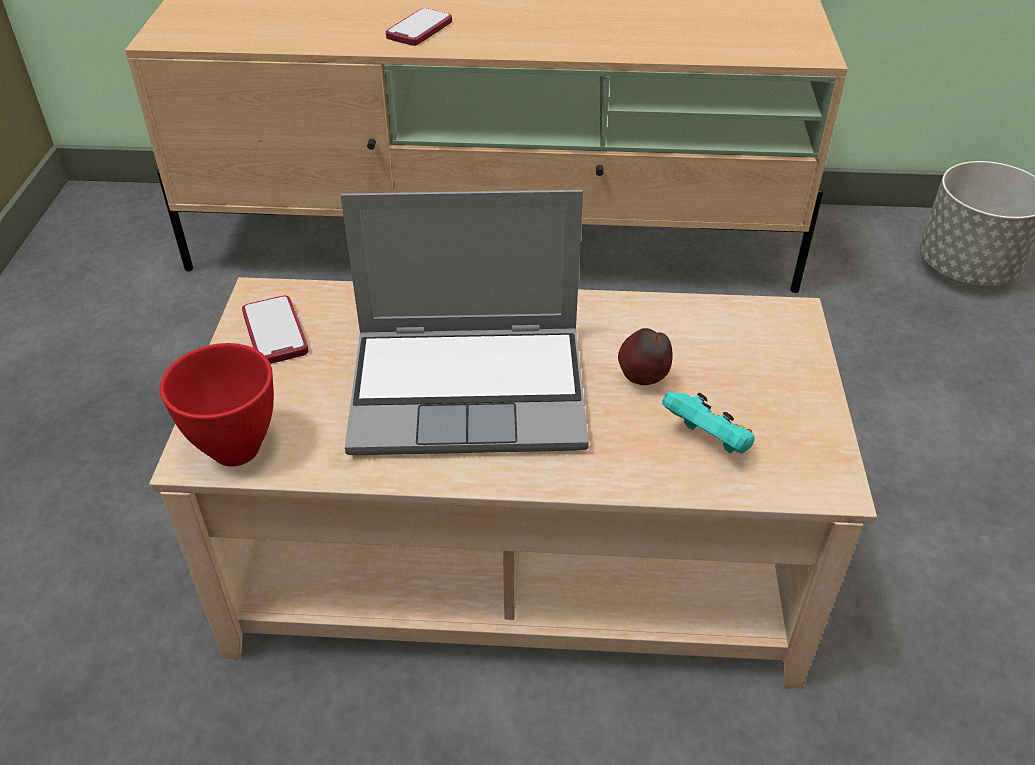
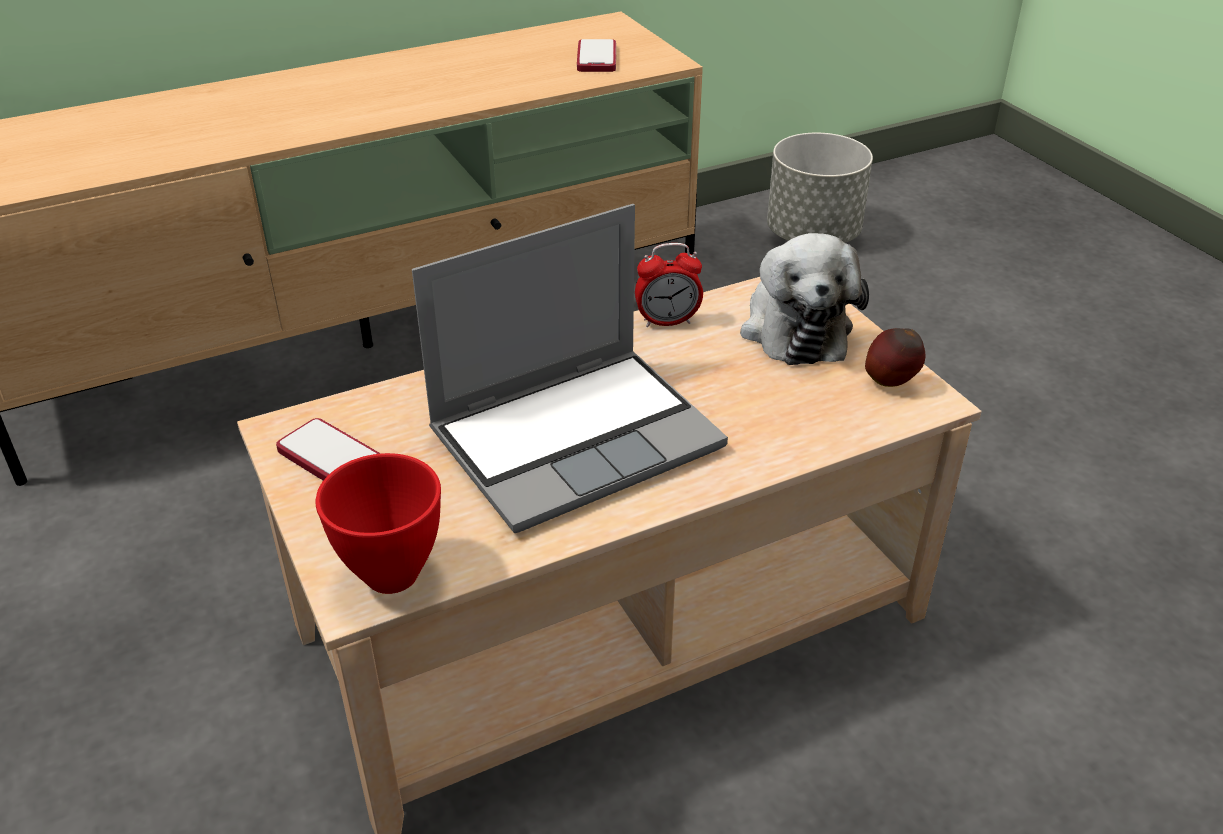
camera: 30 degrees left, 5 degrees down
(419, 29) = (264, 122): phone -> phone (596, 58)
(640, 311) = (667, 321): none -> alarm clock
(643, 381) = (720, 376): apple -> apple (890, 383)
(708, 441) = (814, 404): turquoise game controller -> none
(756, 358) = (794, 327): none -> plush toy

